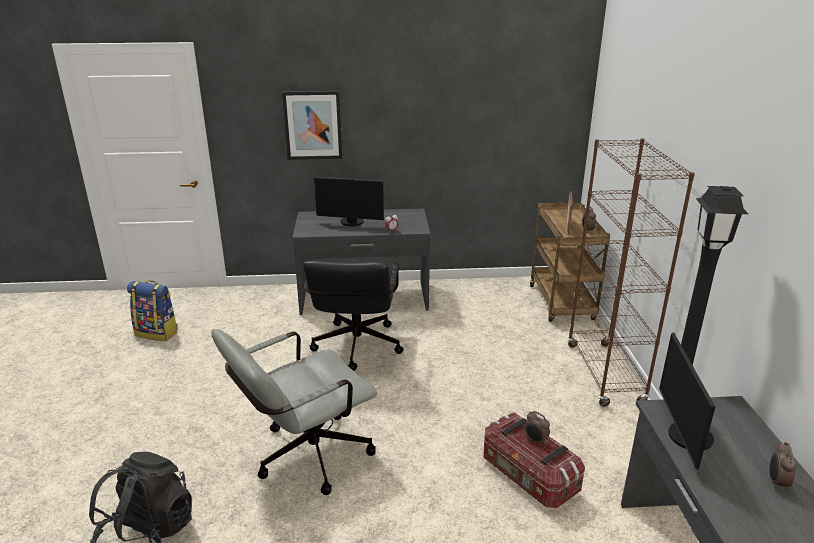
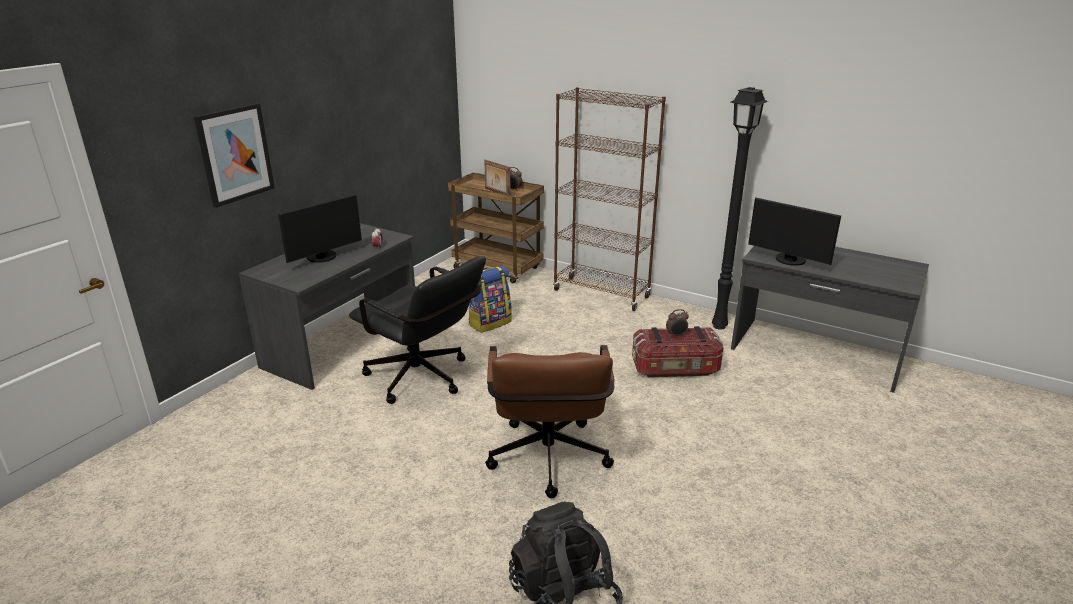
camera: 55 degrees left, 0 degrees up
(157, 333) = (180, 503): backpack -> backpack (490, 323)
(304, 457) = (548, 463): grey office chair -> brown office chair
(776, 482) = (845, 257): alarm clock -> none

